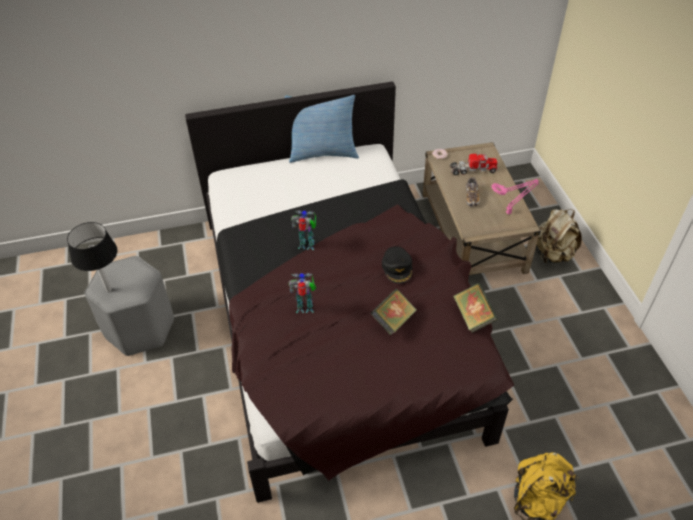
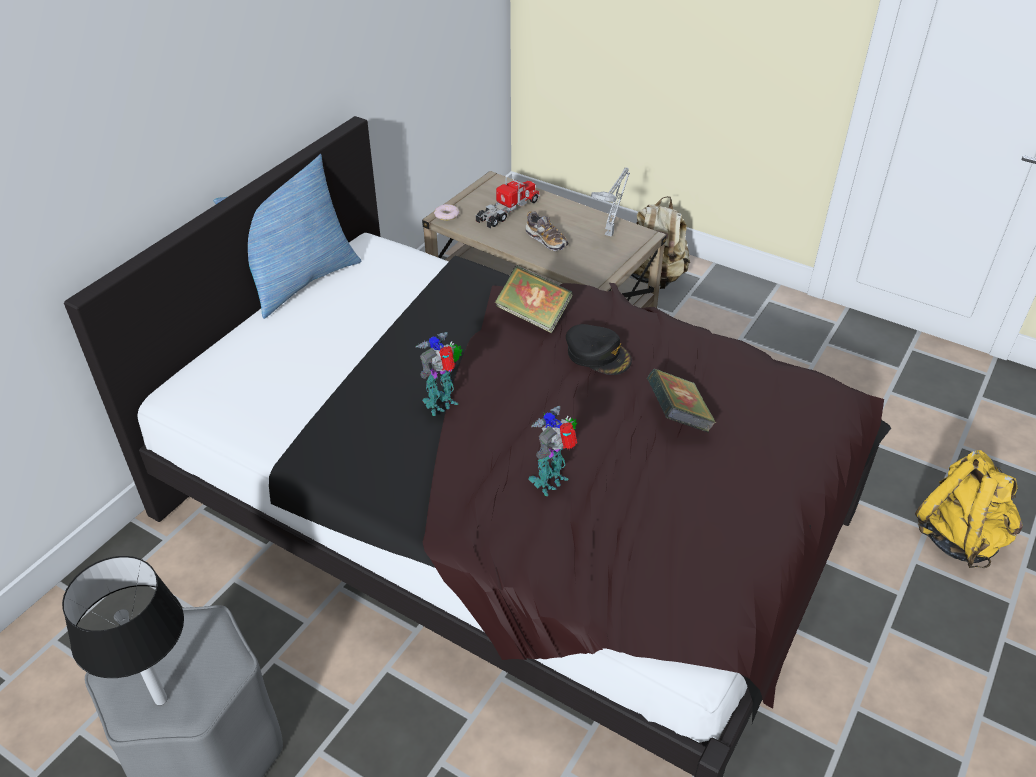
camera: 45 degrees left, 5 degrees down
(473, 316) = (752, 352): book -> book (533, 316)
(509, 212) = (610, 233): pink table lamp -> grey table lamp

